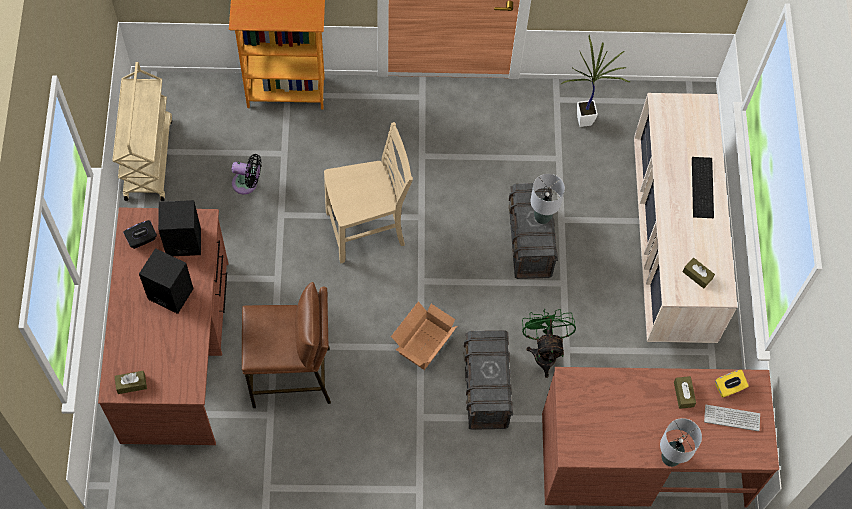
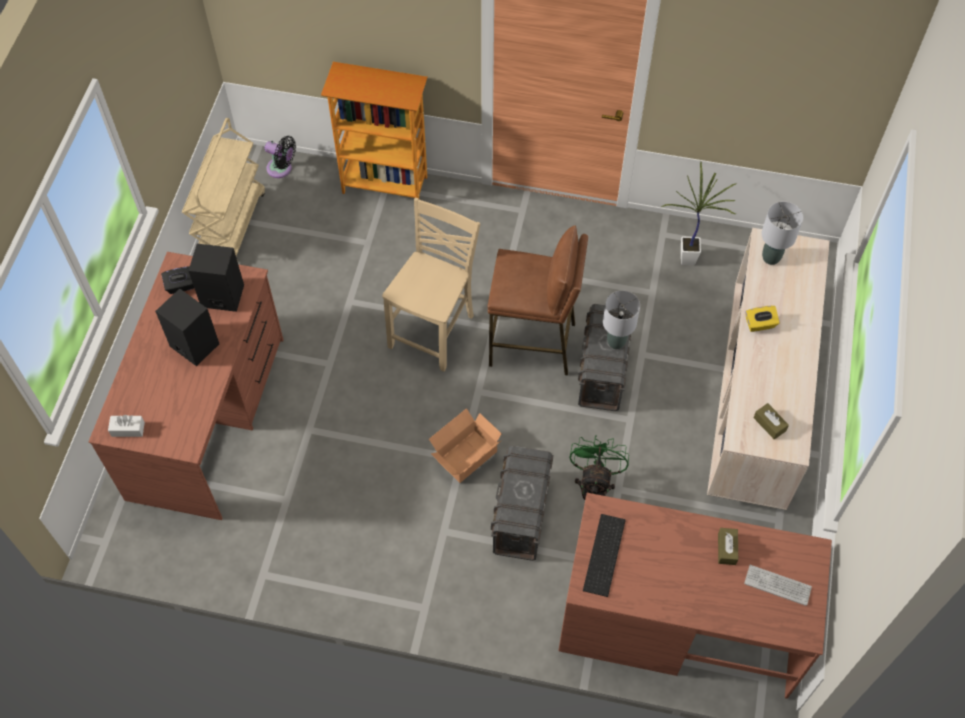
camera: 15 degrees right, 5 degrees down
(131, 384) = (128, 429): brown tissue box -> white tissue box
(247, 183) = (323, 266): black fan -> black fan (281, 169)
(292, 377) = (318, 465): brown stool -> brown stool (533, 344)
(367, 230) = (434, 331): beige chair -> beige chair turned 60 degrees counterclockwise
(670, 458) = (697, 616): grey table lamp -> grey table lamp (771, 257)
(703, 188) = (795, 334): keyboard -> keyboard (605, 556)
(729, 387) = (781, 551): yellow tissue box -> yellow tissue box (760, 324)

